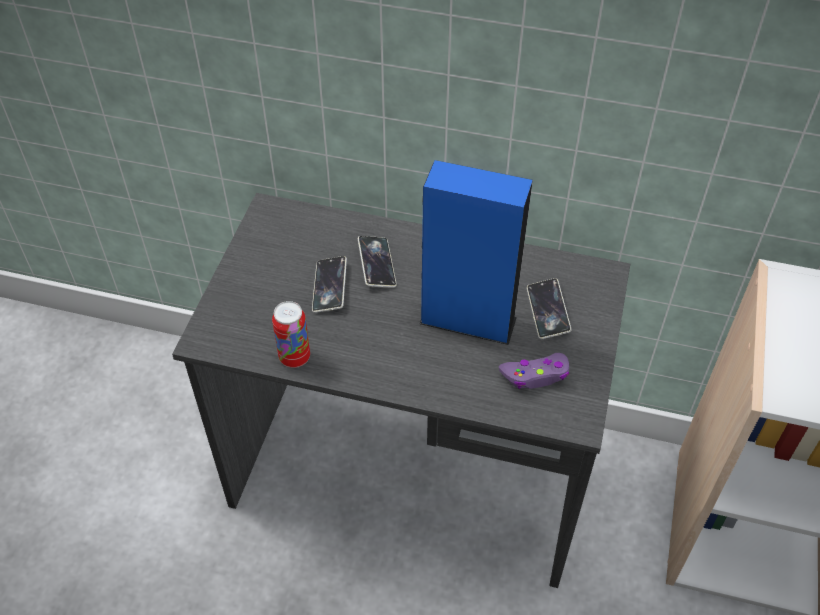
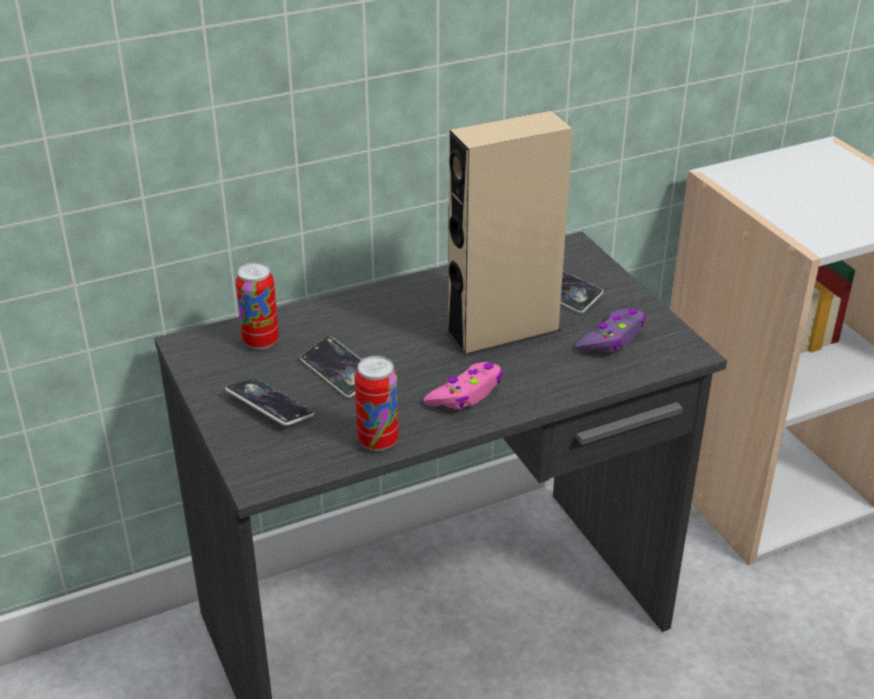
camera: 40 degrees left, 15 degrees down
(310, 233) = (261, 341): none -> can
(377, 264) = (362, 333): phone -> phone (270, 406)
(386, 357) = (466, 394): none -> pink game controller
(467, 320) = (503, 331): blue speaker -> beige speaker

